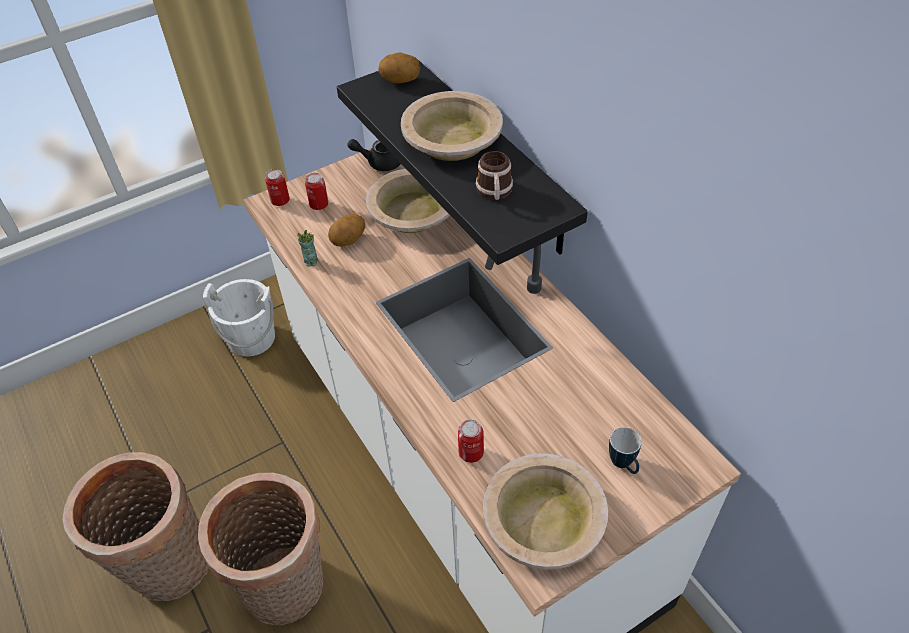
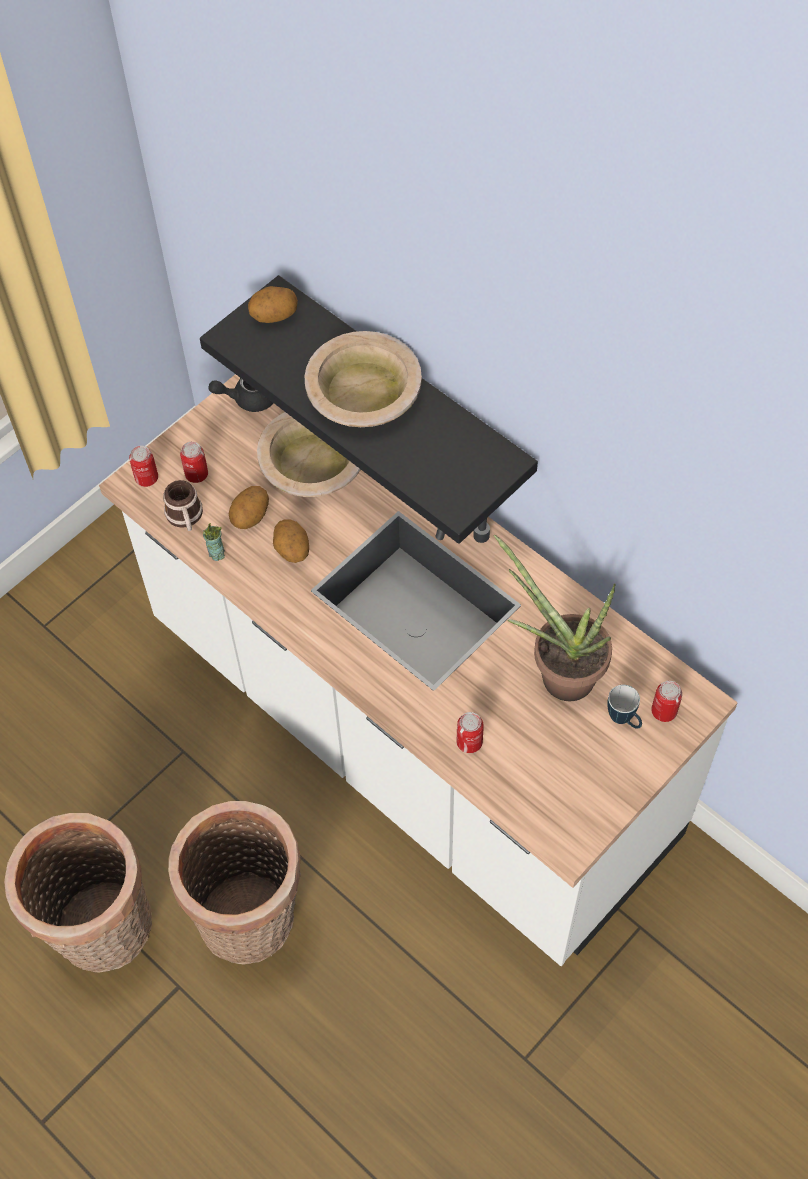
camera: 15 degrees left, 10 degrees up
(251, 338) = (90, 624): white bucket -> none
(371, 270) = (291, 551): none -> potato
(494, 192) = (433, 457): mug -> mug (185, 517)
(544, 520) = (560, 795): beige bowl -> none
(570, 410) = (557, 672): none -> potted plant
(665, 465) = (664, 711): none -> can

